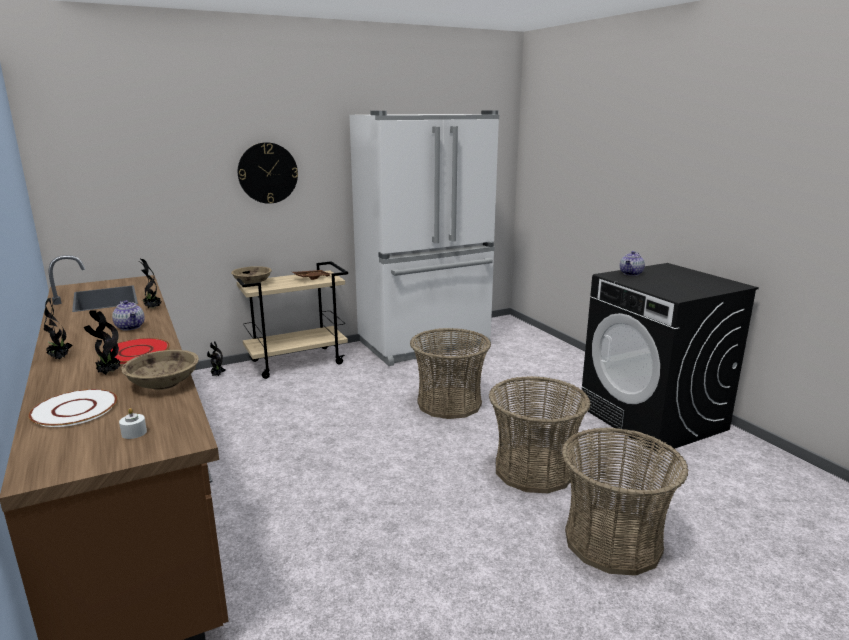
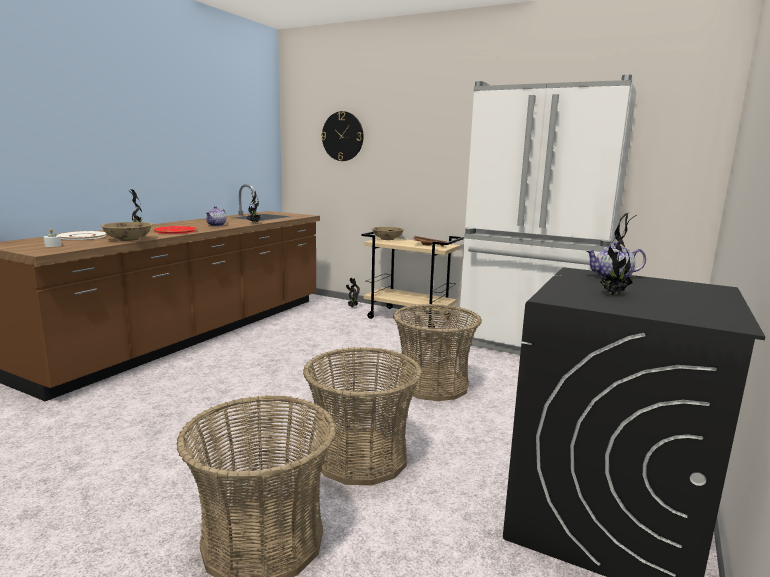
camera: 55 degrees right, 5 degrees down
(60, 358) = (154, 226): potted plant -> potted plant (613, 294)
(268, 173) = (420, 149): wall clock -> wall clock (342, 136)

